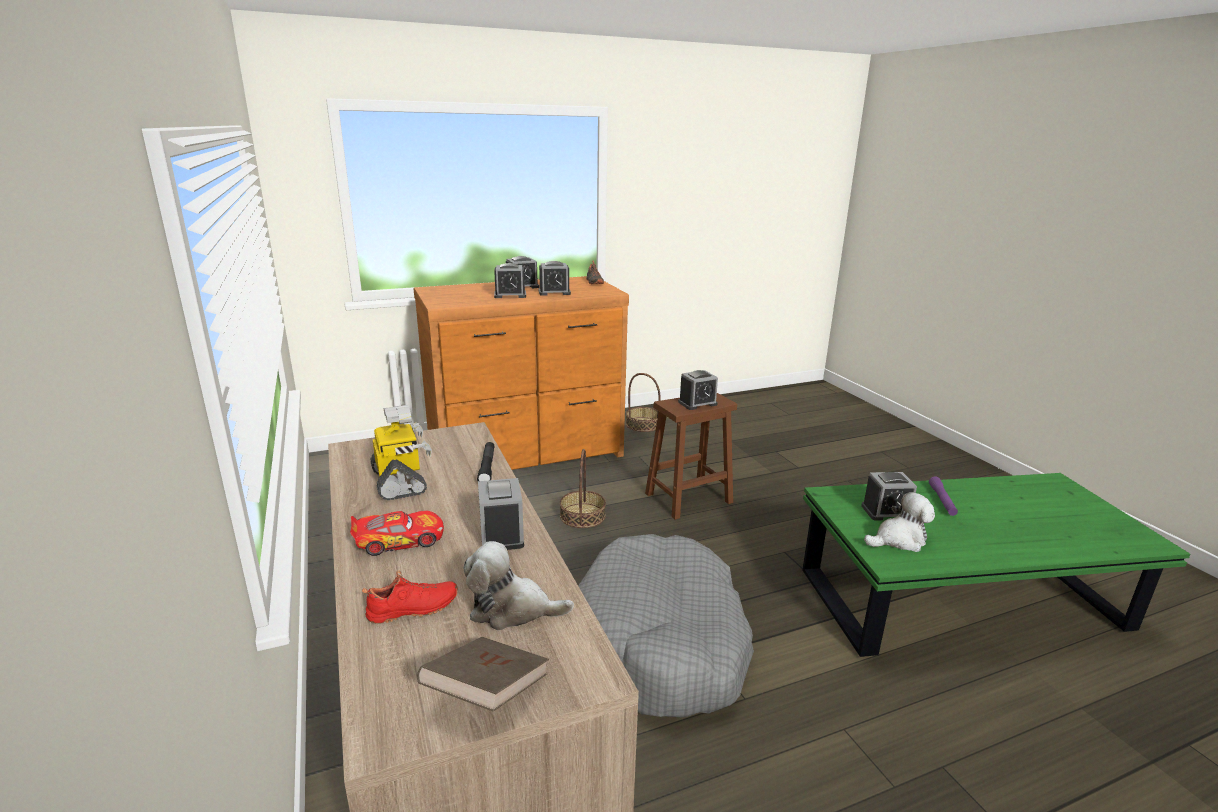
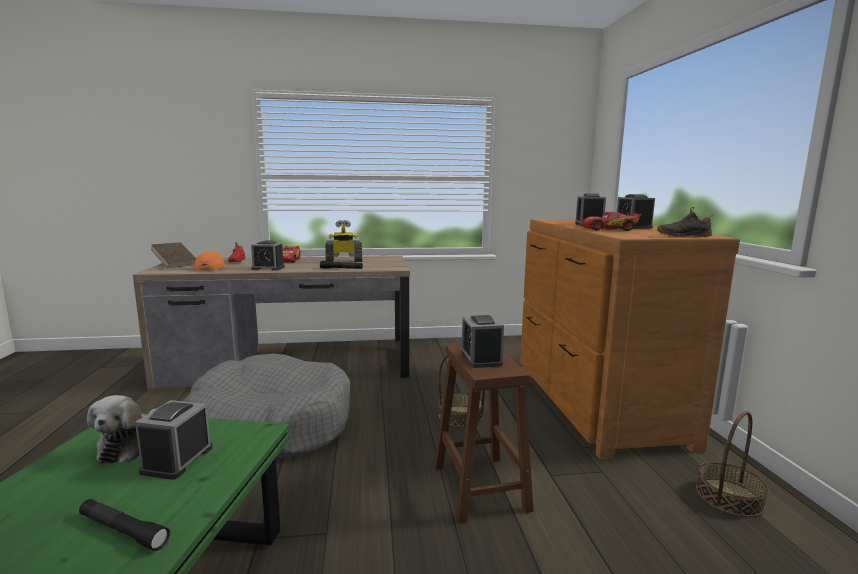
camera: 105 degrees right, 10 degrees down
(512, 609) = (211, 267): plush toy -> orange cap
(554, 292) = (609, 229): alarm clock -> toy car
(942, 500) = (123, 531): purple flashlight -> black flashlight

